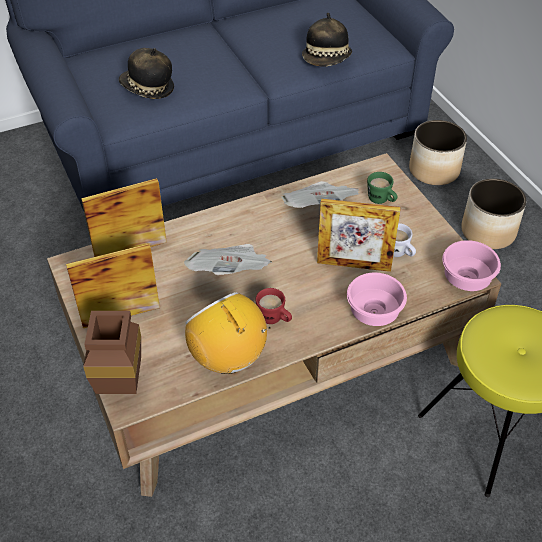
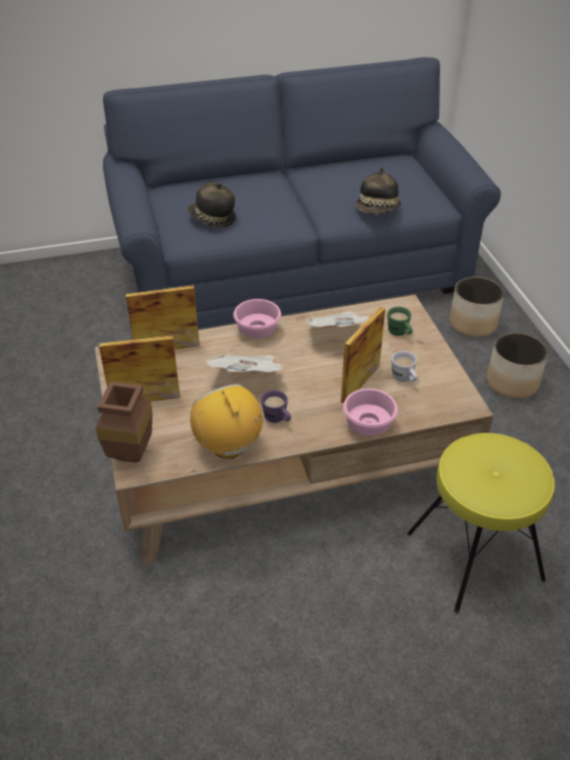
camera: 10 degrees right, 5 degrees down
(274, 319) = (277, 419): red mug -> purple mug
(353, 265) = (360, 384): picture frame -> picture frame turned 105 degrees clockwise
(466, 277) = (461, 406): pink bowl -> pink bowl (258, 330)

